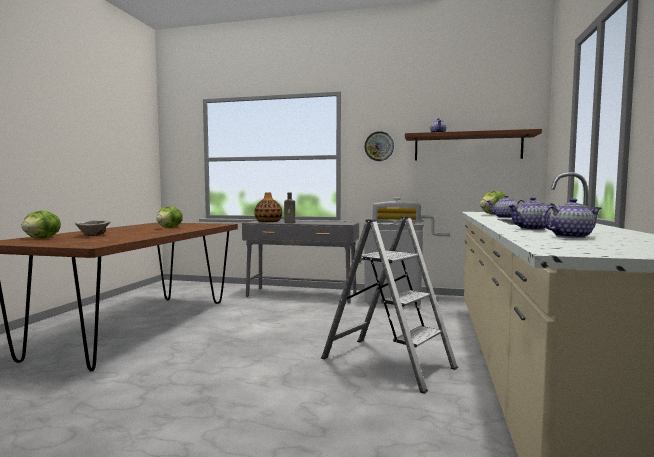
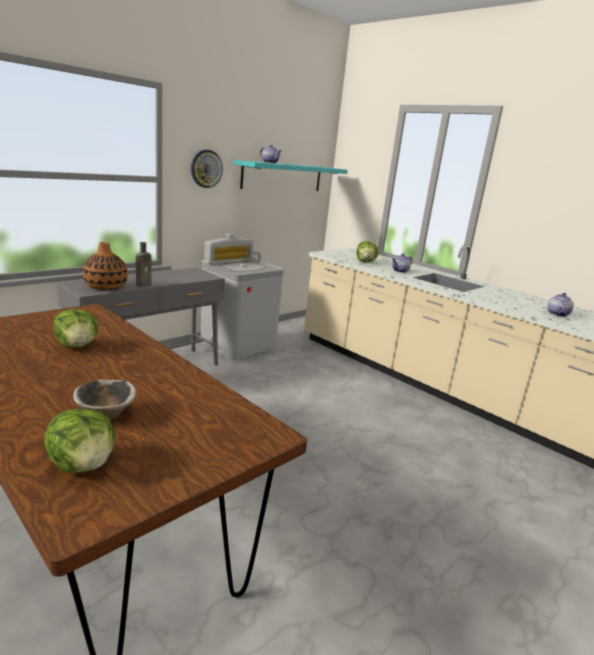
camera: 60 degrees left, 15 degrees up
(386, 362) = (377, 415): grey step ladder -> none
(467, 147) = (282, 177): brown shelf -> turquoise shelf
(532, 229) = (506, 302): teapot -> none

